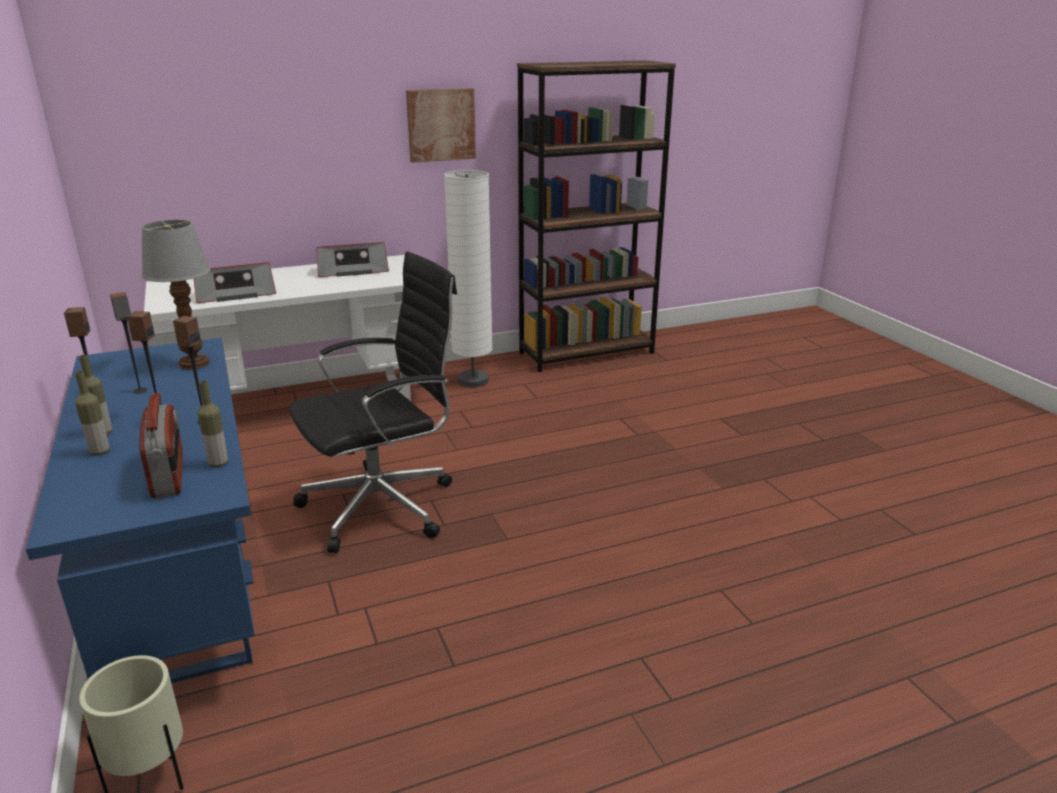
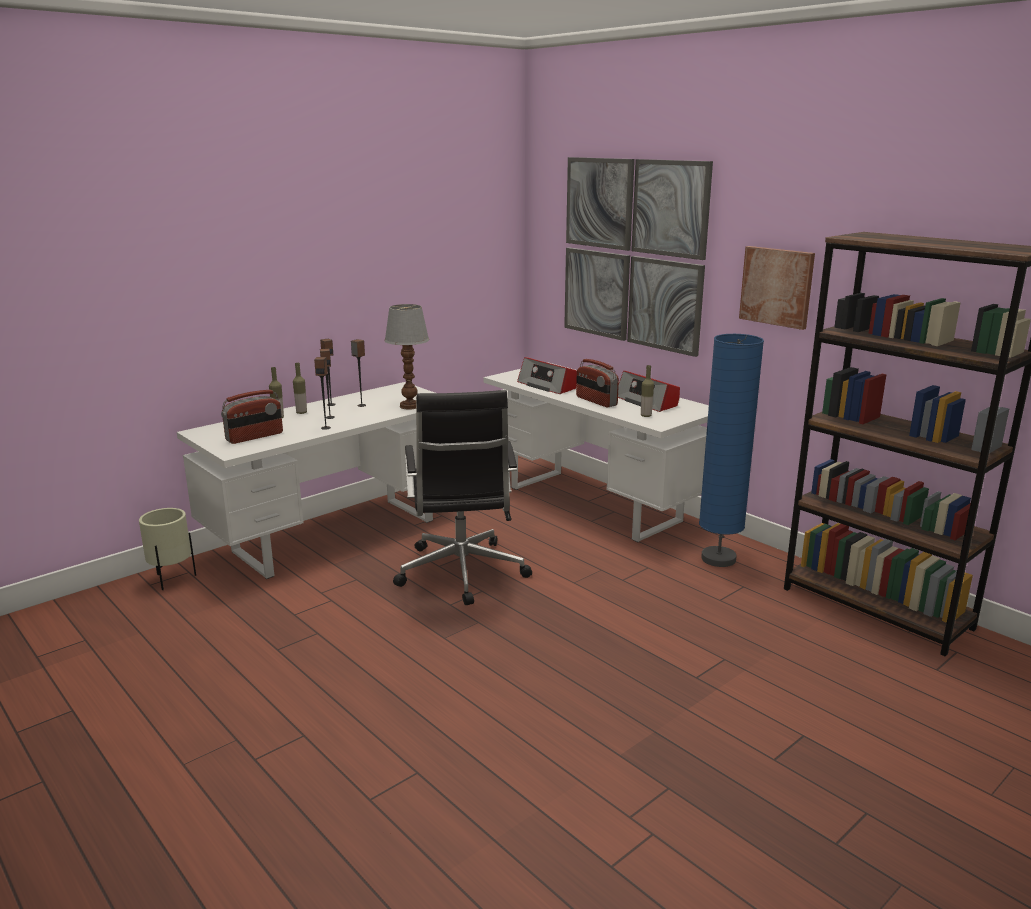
camera: 70 degrees right, 5 degrees down
(183, 583) = (336, 535): blue desk -> white desk
(218, 463) = (271, 443): bottle -> bottle (646, 416)
(257, 118) = (632, 253): none -> picture
(321, 285) = (596, 401): none -> radio
(383, 506) = (461, 574): black office chair -> black office chair turned 45 degrees clockwise
(473, 381) = (718, 559): white floor lamp -> blue floor lamp

